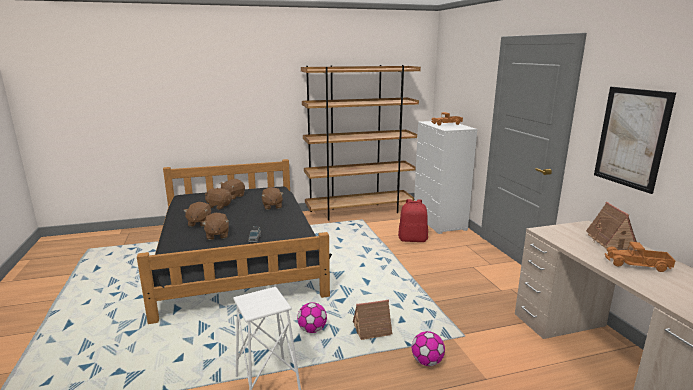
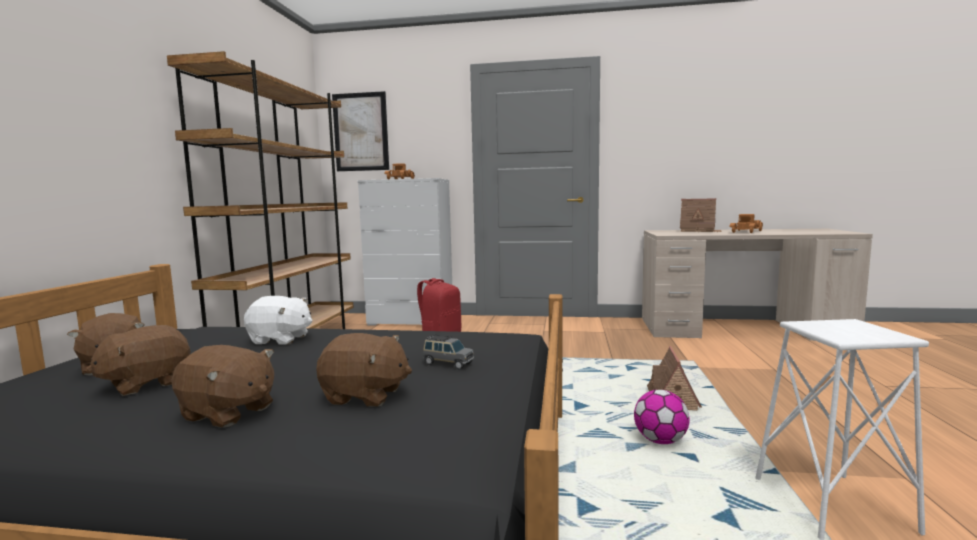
camera: 65 degrees left, 10 degrees down
(272, 206) = (280, 339): brown plush toy -> white plush toy
(427, 362) = (746, 386): football -> none
(631, 138) = (672, 143): picture -> picture (361, 132)

